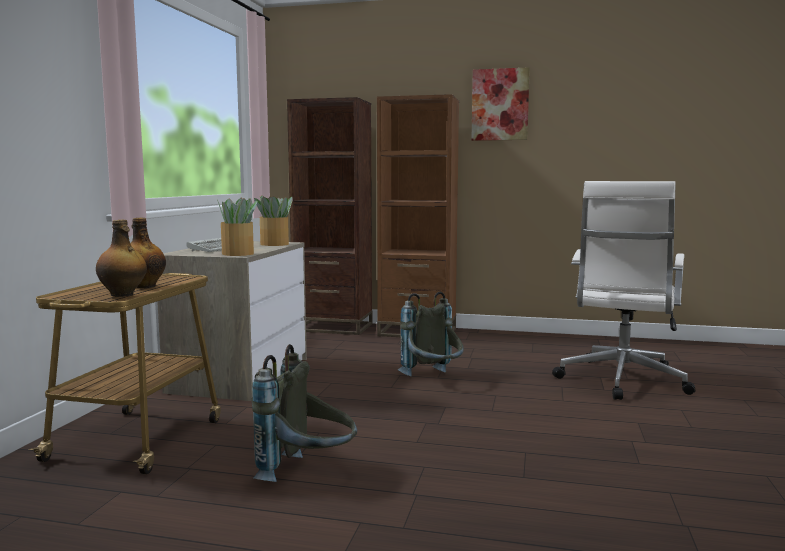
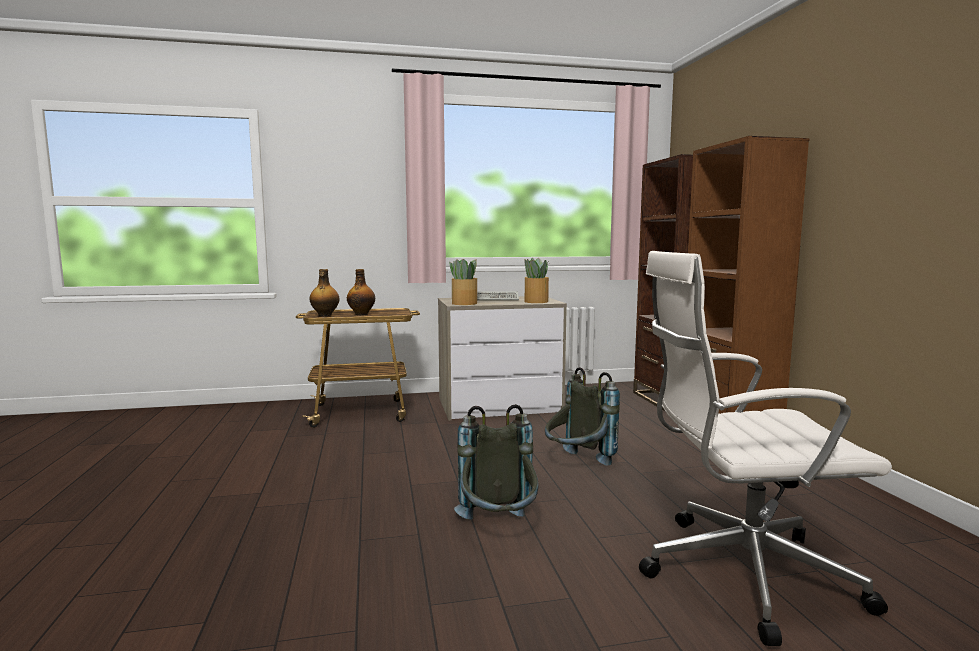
camera: 65 degrees right, 0 degrees up
(308, 473) = (330, 463): grey backpack -> grey backpack (498, 529)
(500, 105) = (858, 135): picture -> none

